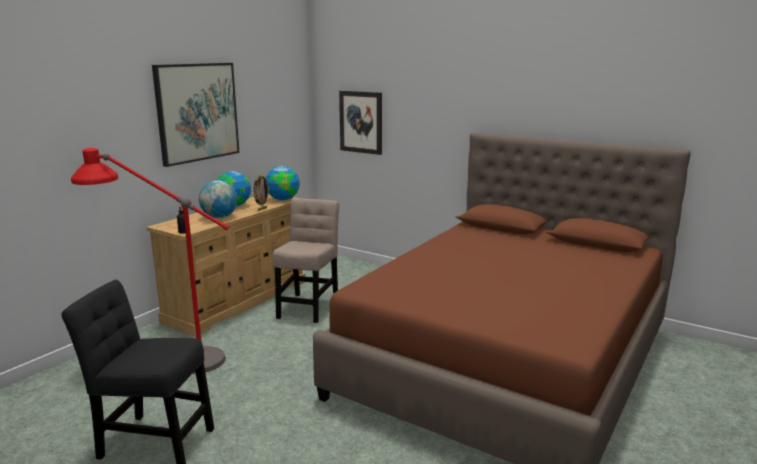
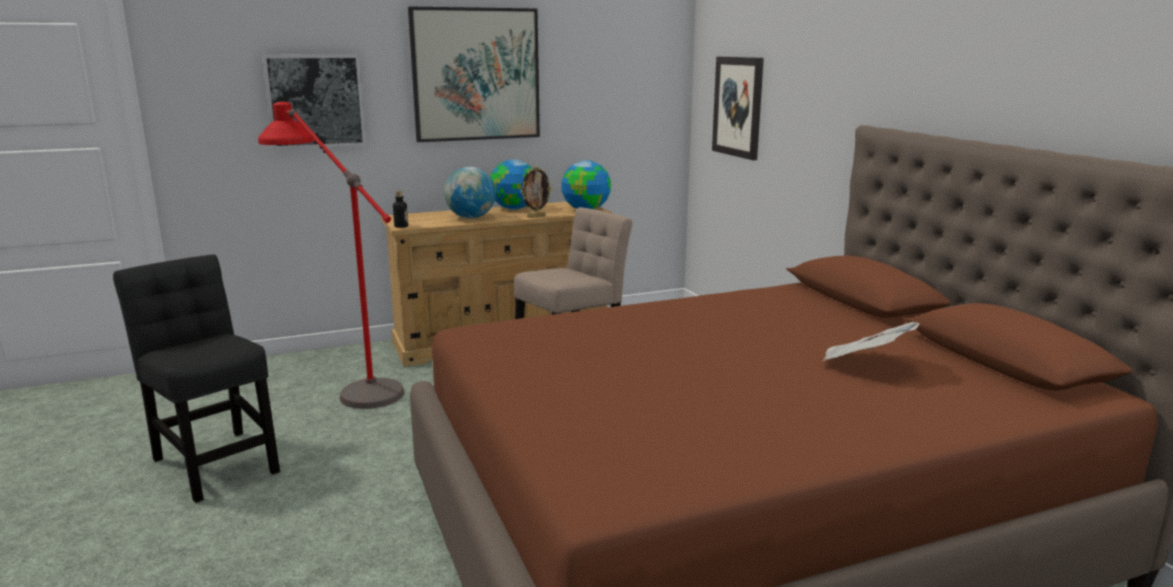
camera: 35 degrees right, 0 degrees up
(92, 143) = (315, 101): none -> picture
(556, 258) = (864, 364): none -> newspaper

